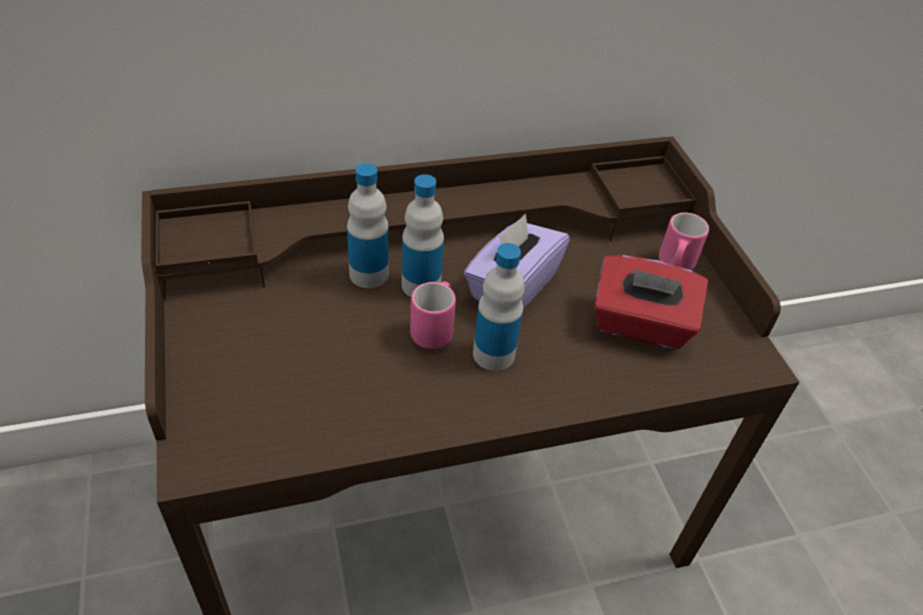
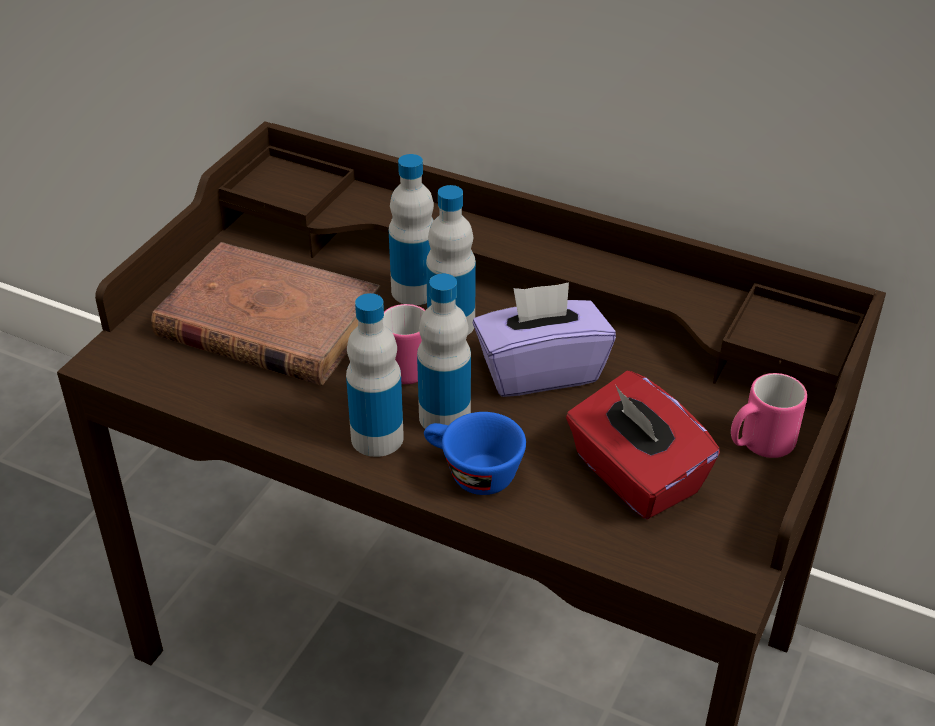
camera: 45 degrees right, 5 degrees down
(291, 356) = (268, 322): none -> brown book
(469, 396) = (377, 438): none -> bottle
(554, 383) = (471, 473): none -> blue cup

